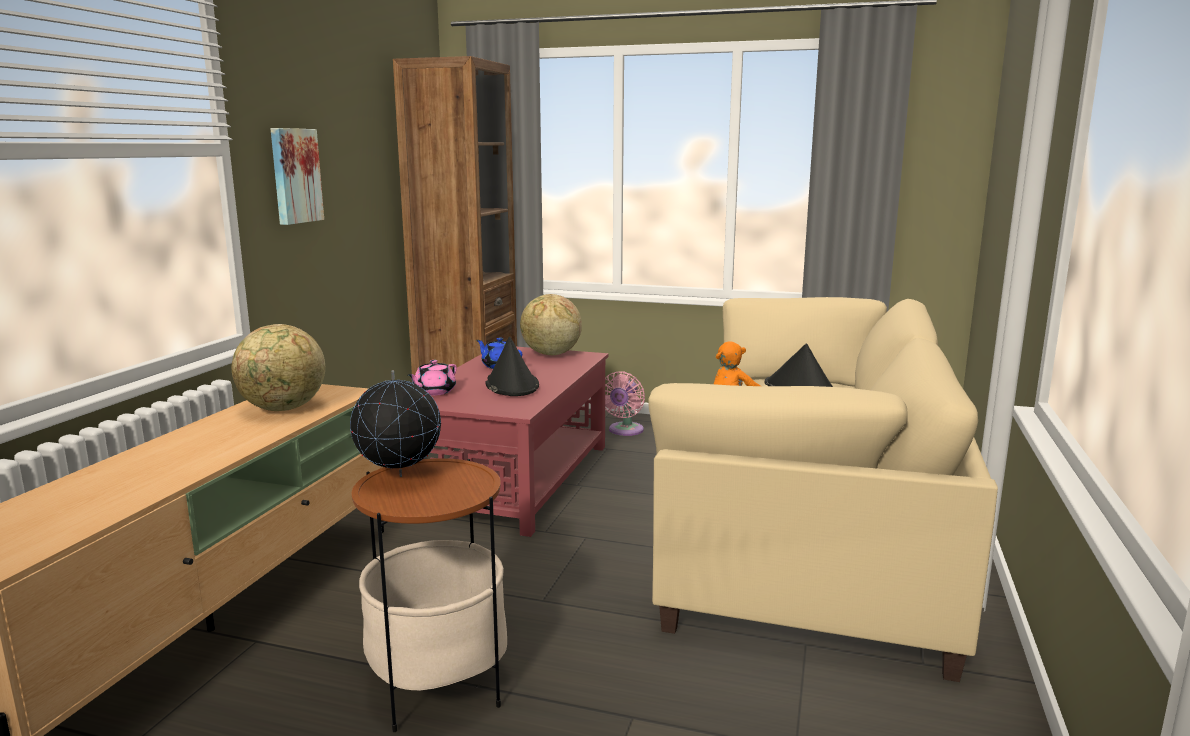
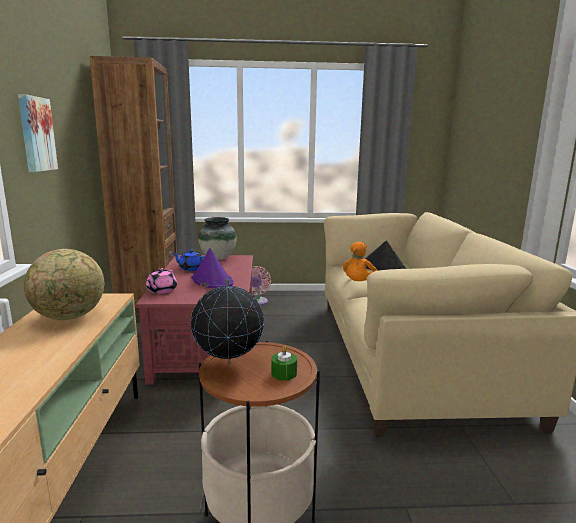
camera: 20 degrees left, 0 degrees up
(449, 495) = (284, 373): none -> green candle
(511, 385) = (211, 281): black hat -> purple hat
(551, 354) = (217, 258): globe -> vase

